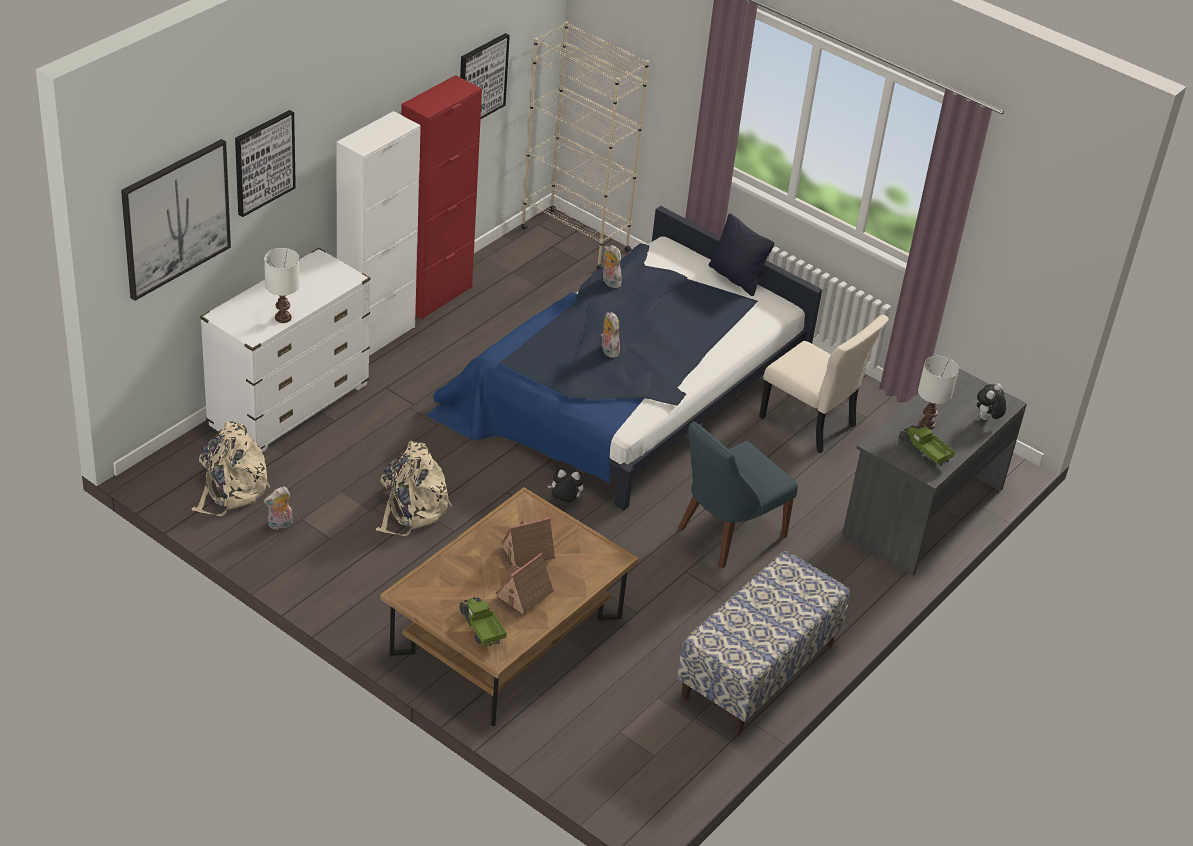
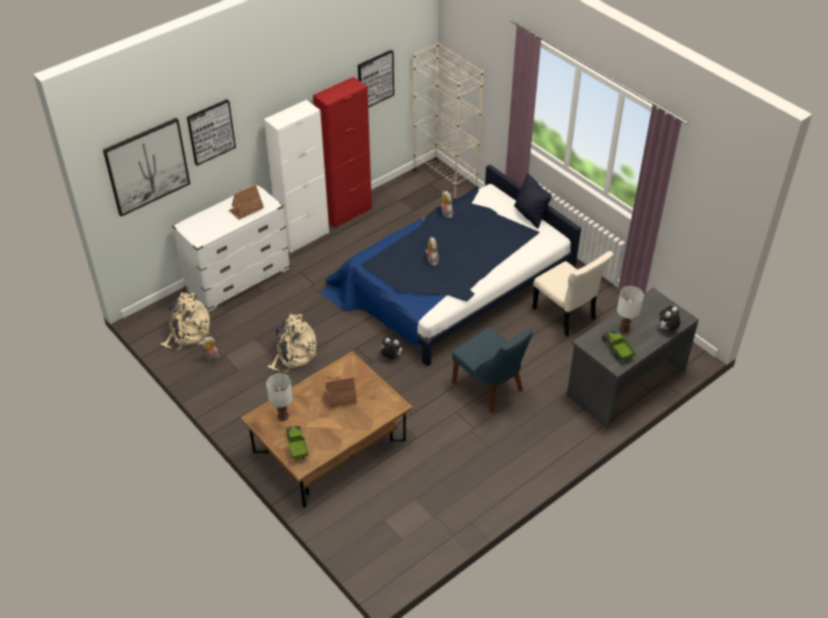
camera: 15 degrees right, 5 degrees up
(283, 317) = (222, 229): white table lamp -> white table lamp (283, 416)
(522, 597) = (329, 427): toy house -> toy house (246, 209)
(727, 534) = (490, 388): blue chair -> blue chair turned 105 degrees counterclockwise
(758, 671) = (485, 486): bench -> none

